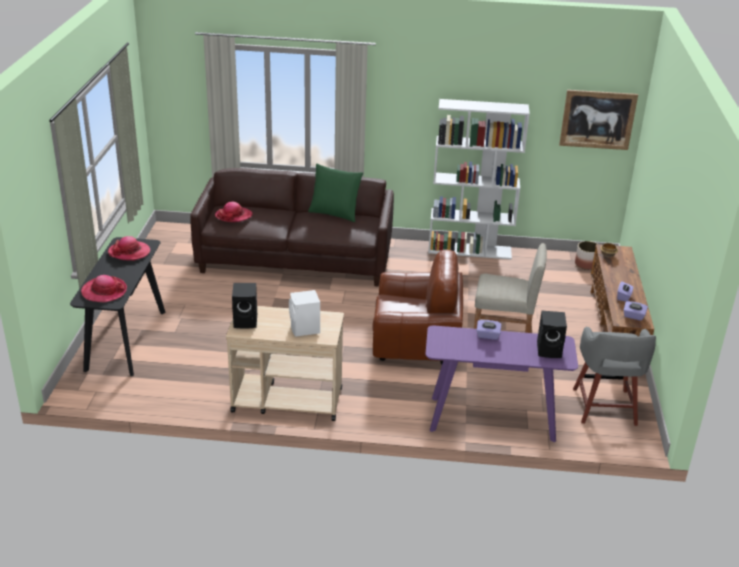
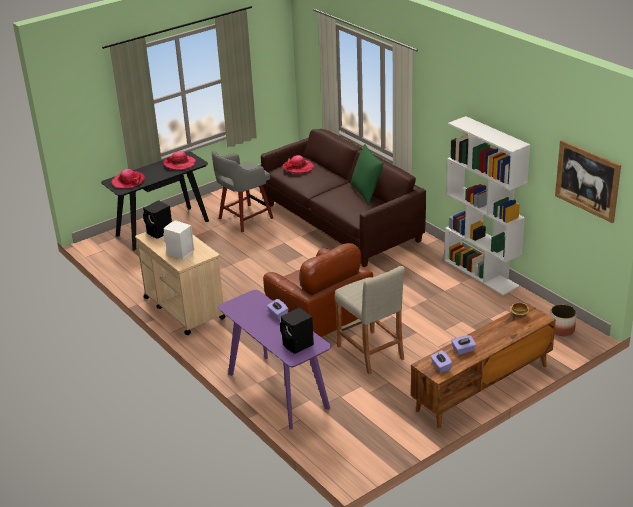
camera: 50 degrees right, 0 degrees up
(604, 408) = (365, 432): grey stool -> grey stool (244, 219)

